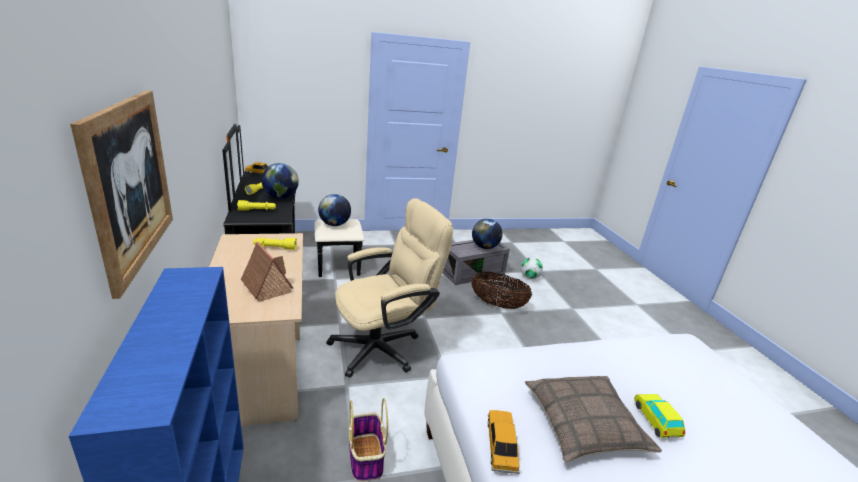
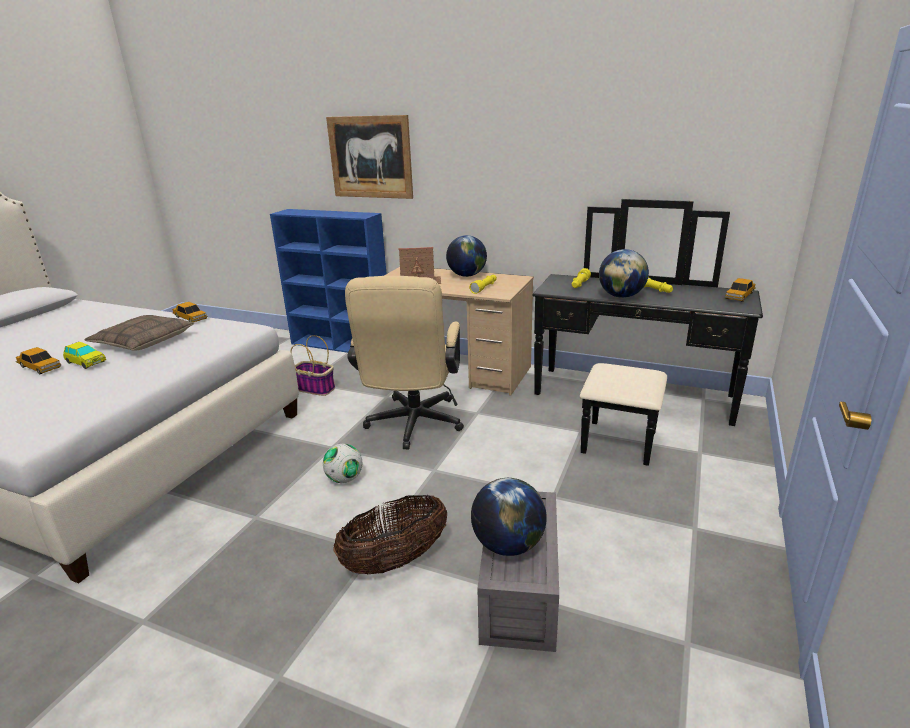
camera: 130 degrees right, 0 degrees up
(334, 224) = (627, 374): globe -> globe (467, 275)
(529, 277) = (436, 694): football -> football (345, 479)
(712, 448) = (40, 367): none -> toy car

